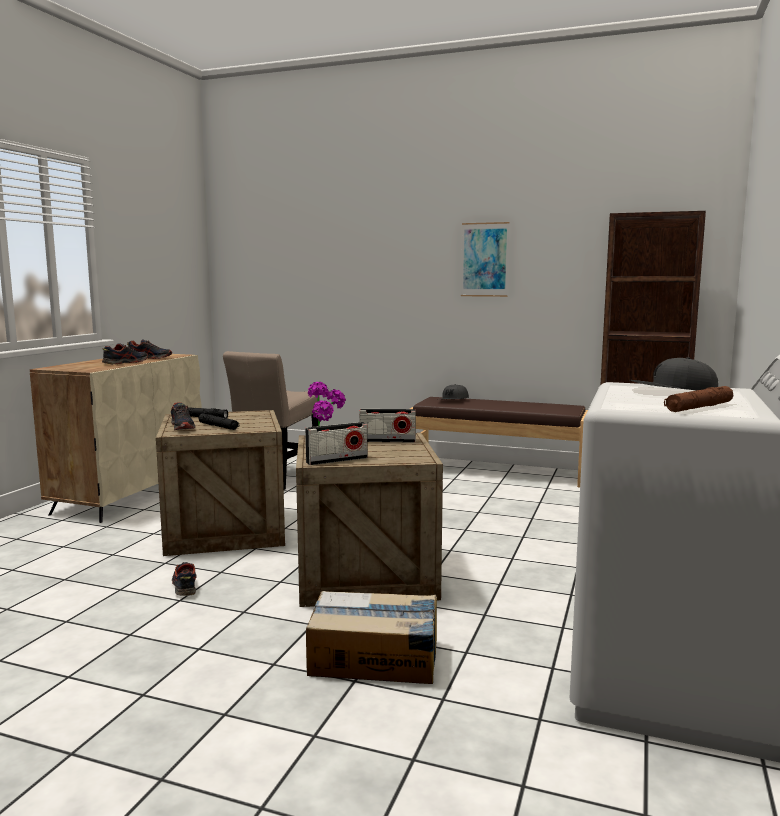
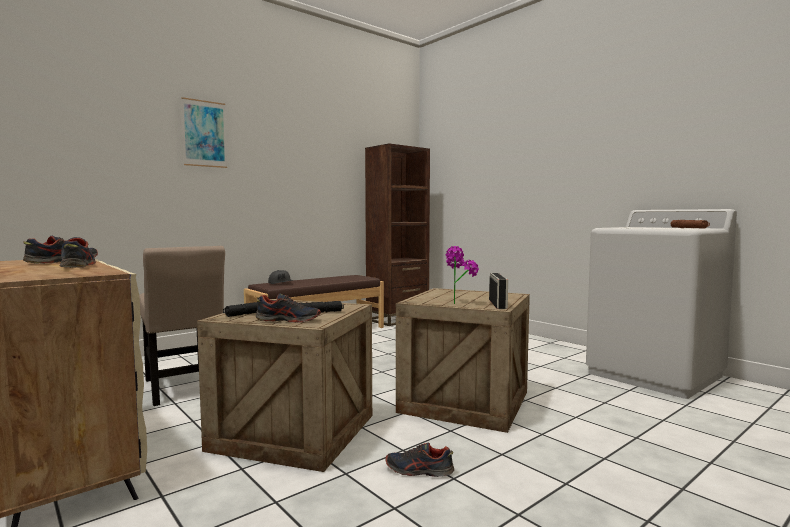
camera: 60 degrees left, 5 degrees down
(375, 658) = (606, 425): cardboard box -> none
(387, 441) = (450, 293): radio -> none
(484, 259) = (285, 169): picture -> picture (204, 133)
(672, 391) = (637, 227): grey cap -> none

